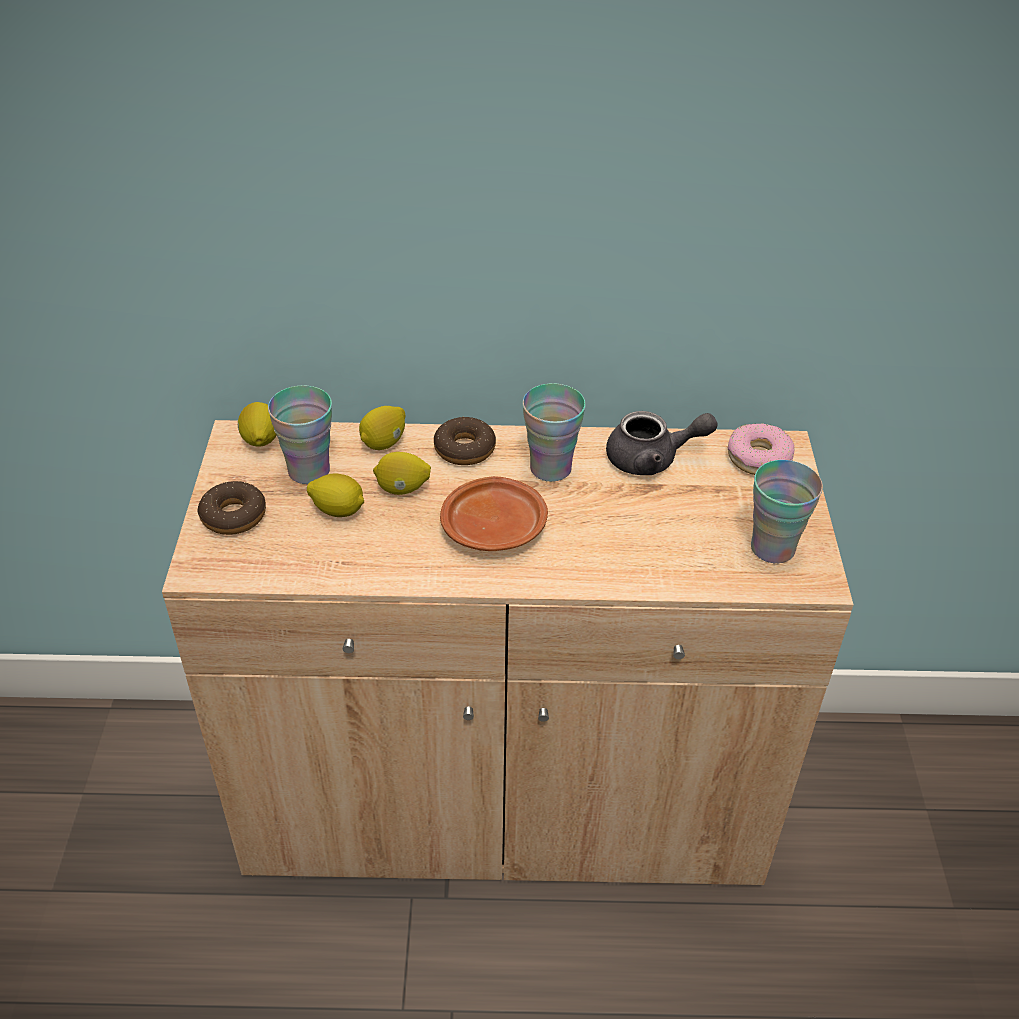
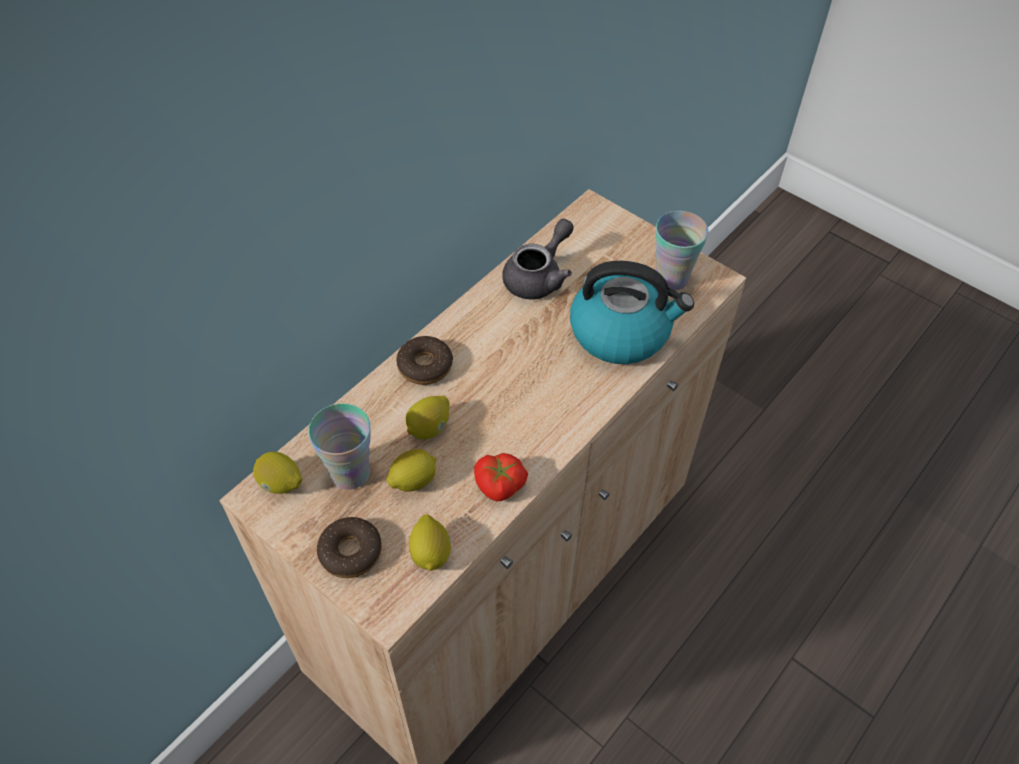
camera: 50 degrees left, 10 degrees up
(384, 443) = (368, 407): lemon -> lemon (431, 553)
(388, 566) = (499, 486): none -> tomato
(495, 528) = (521, 401): brown plate -> none
(550, 468) = (494, 333): cup -> none
(657, 549) = (621, 332): none -> kettle
(759, 458) = (590, 227): donut -> none

